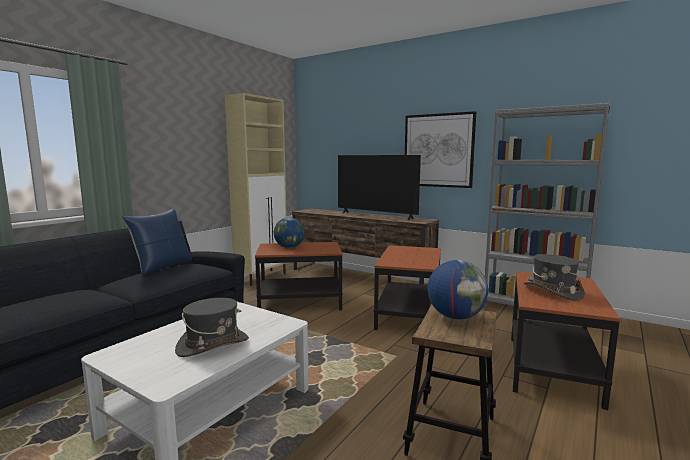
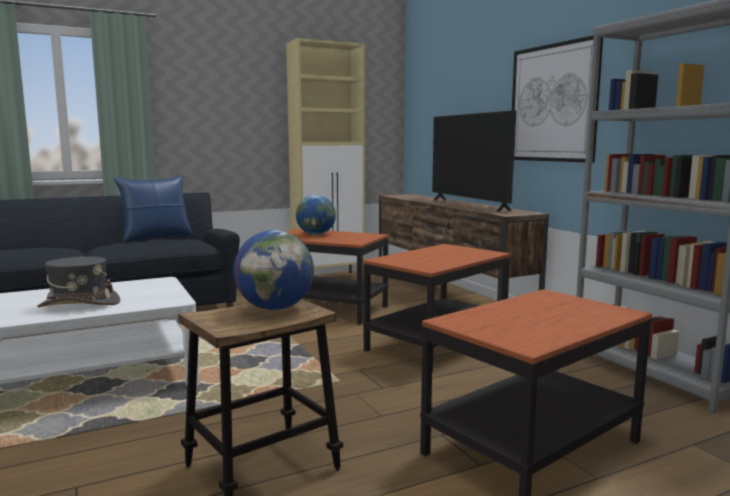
camera: 30 degrees right, 0 degrees up
(552, 291) = (523, 315): grey hat -> none

